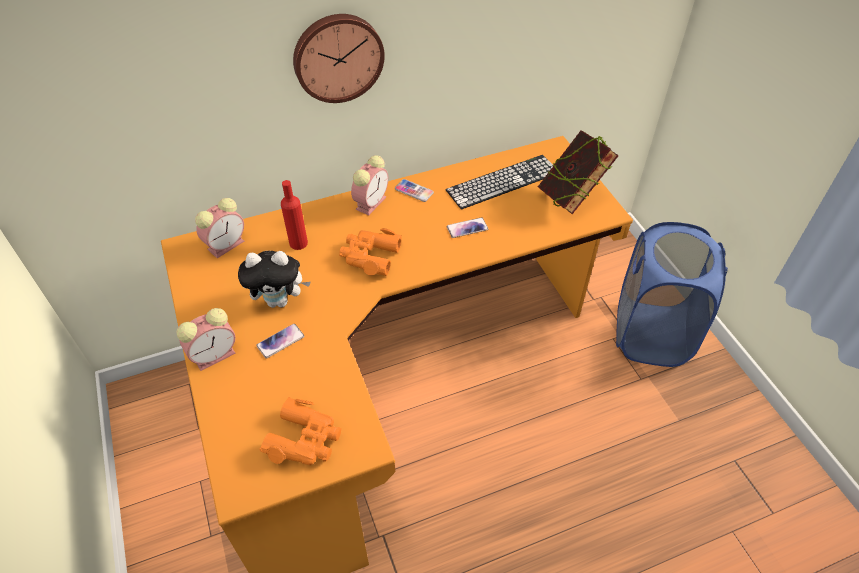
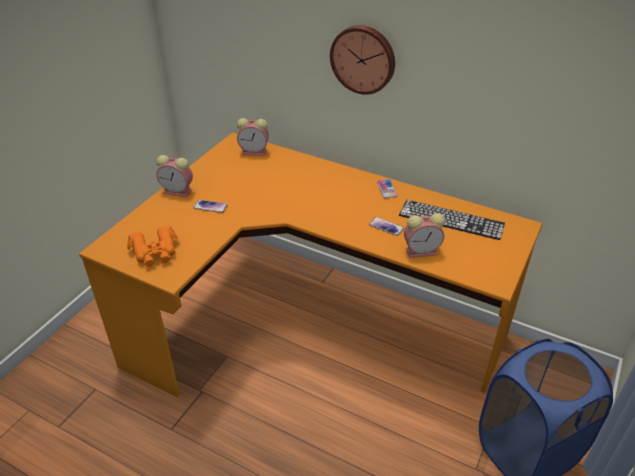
camera: 50 degrees right, 10 degrees down
(280, 300) = (238, 190): plush toy -> none
(298, 243) = (286, 173): red bottle -> none
(370, 256) = (310, 202): orange binoculars -> none
(371, 202) = (354, 179): alarm clock -> alarm clock (422, 251)
(571, 198) = (483, 258): book -> none

